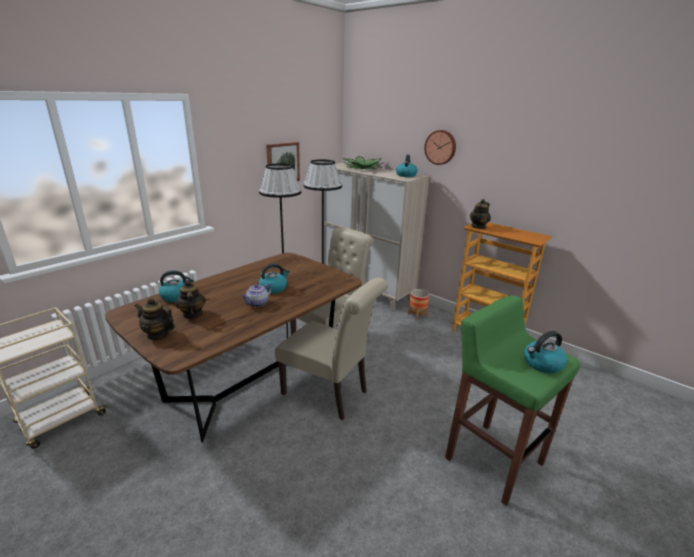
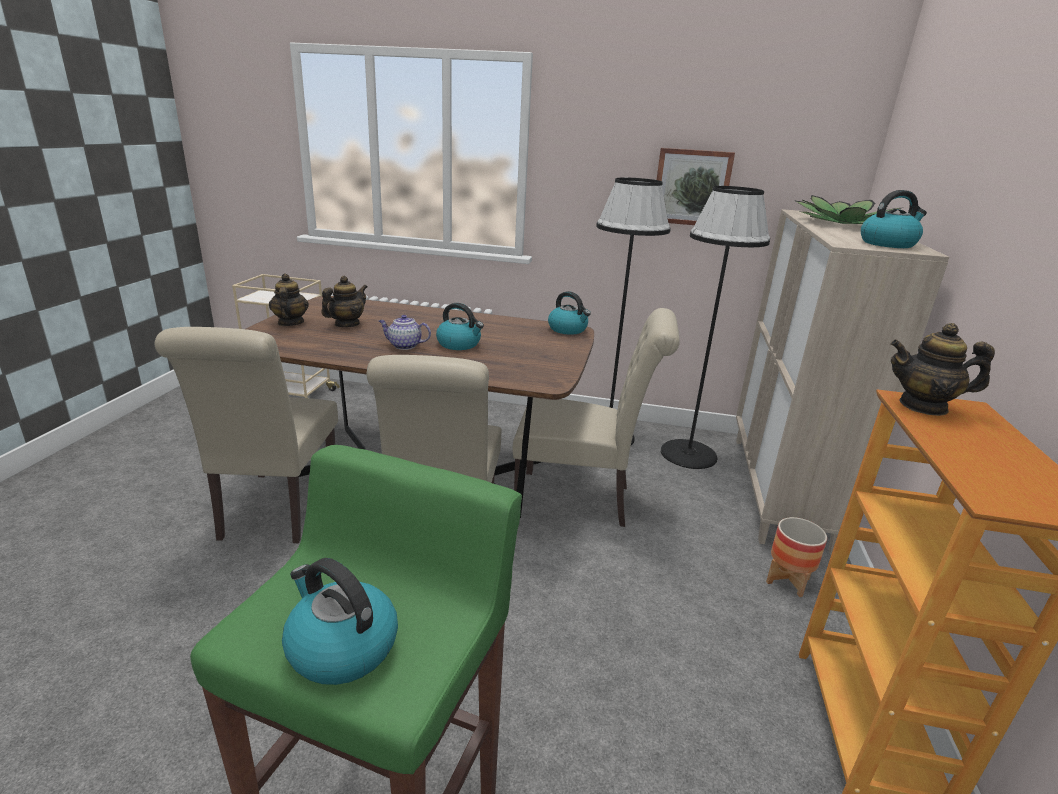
camera: 60 degrees right, 0 degrees up
(176, 296) = (383, 309): kettle -> kettle (568, 329)
(237, 459) = (276, 511): none -> beige chair
(440, 147) = (996, 177): wall clock -> none

